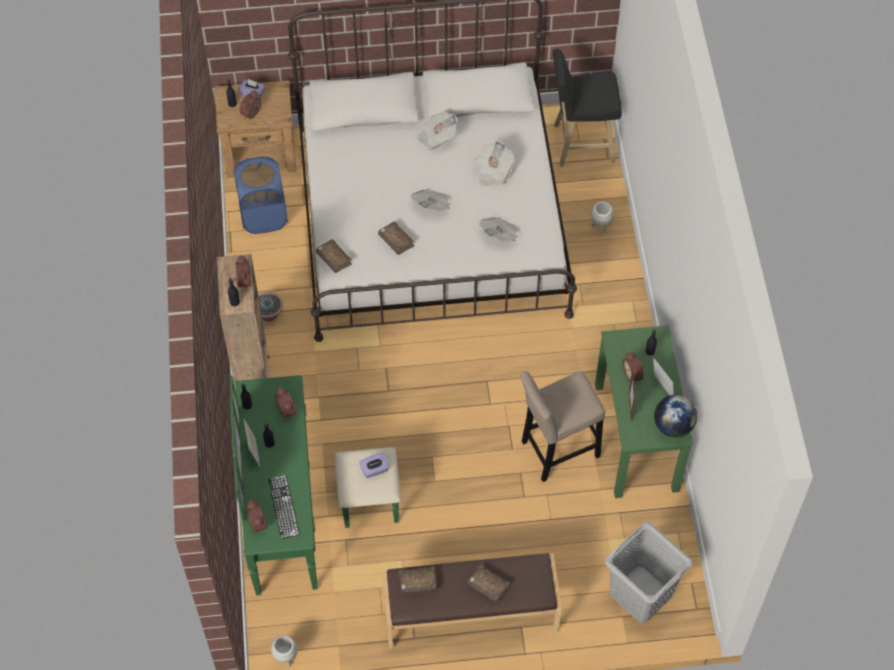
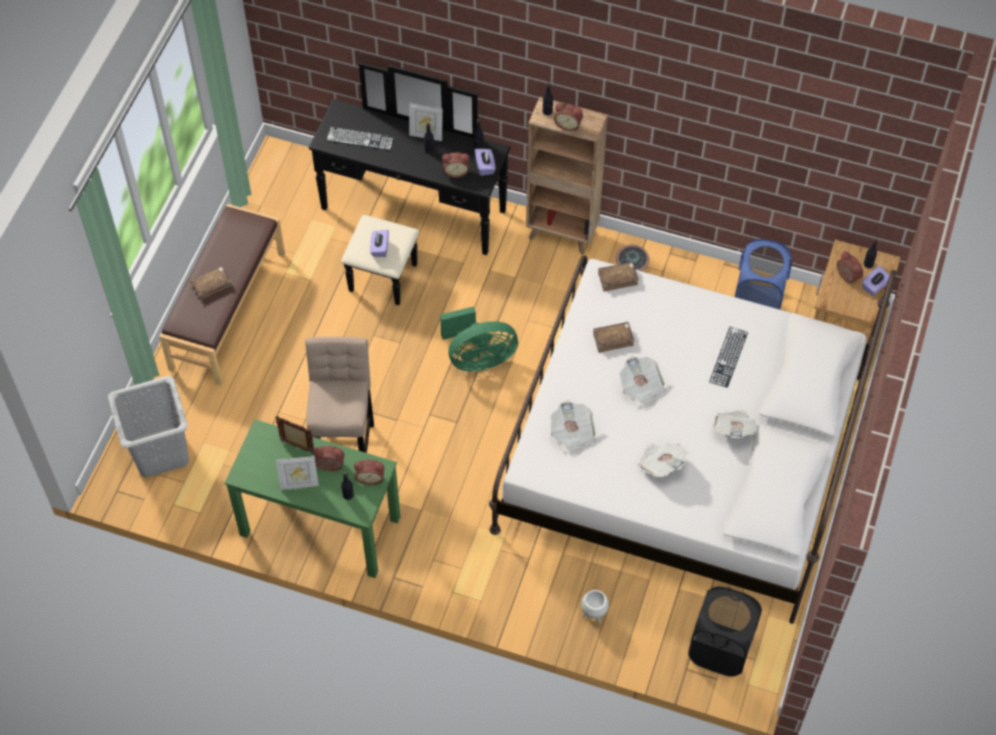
camera: 115 degrees right, 0 degrees up
(256, 524) = (355, 114): alarm clock -> alarm clock (370, 477)
(269, 390) = (485, 167): none -> purple tissue box
(286, 658) = (273, 166): white planter -> none
(302, 507) = (407, 225): green dresser -> black dresser
(372, 161) = (728, 357): none -> keyboard
(416, 391) = (478, 358): none -> green fan
(418, 583) = (248, 235): brown book -> none
(580, 144) = (720, 649): black stool -> black laundry basket
(673, 426) = (253, 474): globe -> none

